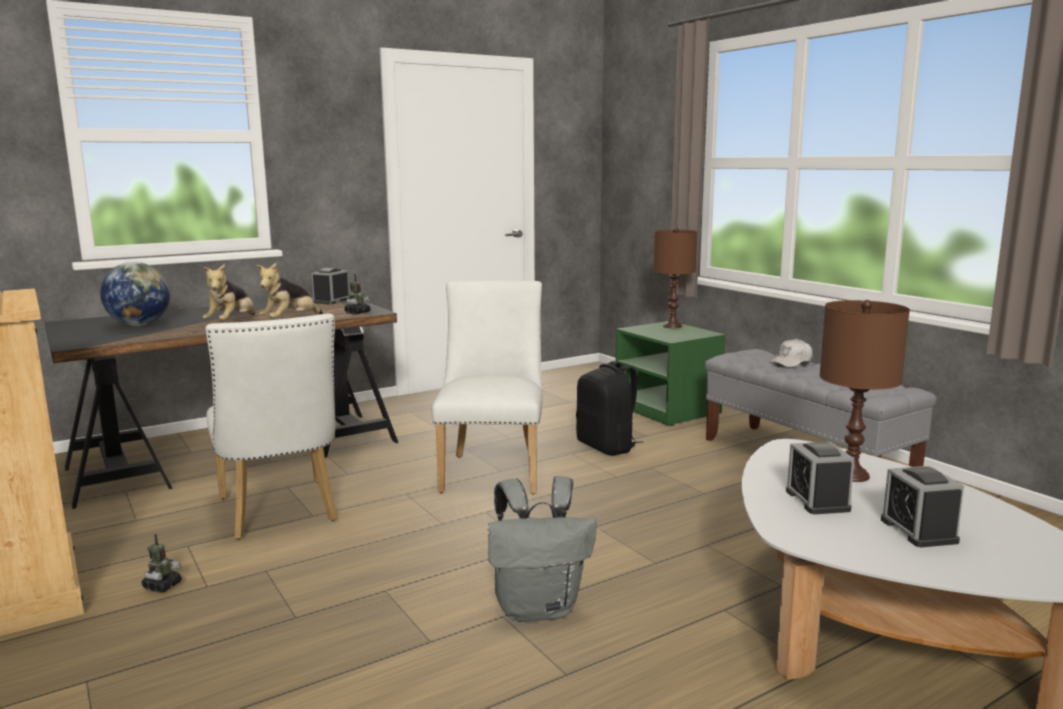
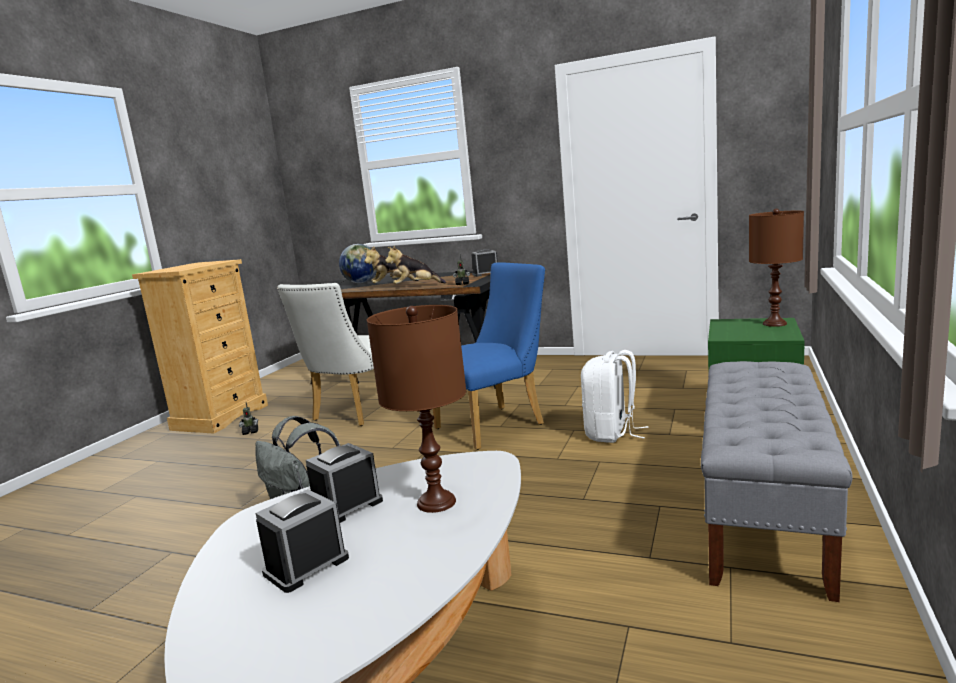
camera: 55 degrees right, 0 degrees up
(493, 470) = (497, 424): white chair -> blue chair
(607, 447) = (611, 433): black backpack -> white backpack
(791, 362) = (774, 385): white cap -> none

